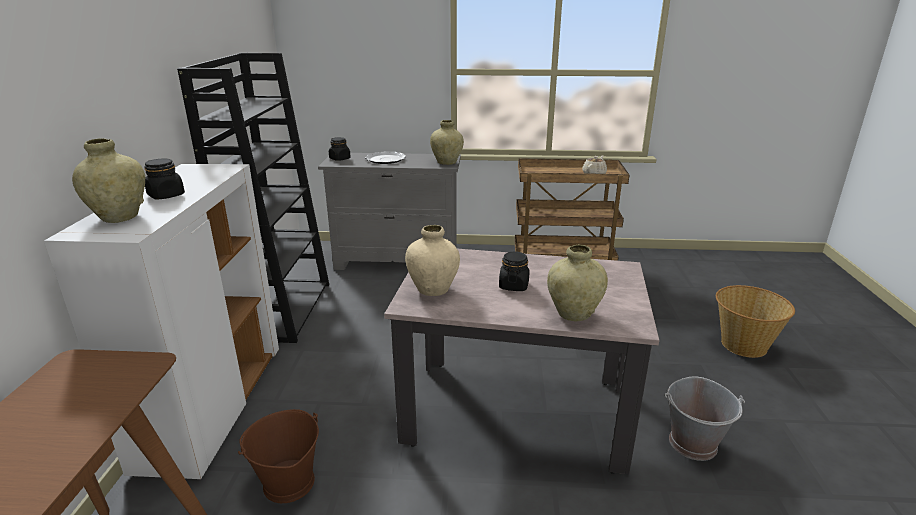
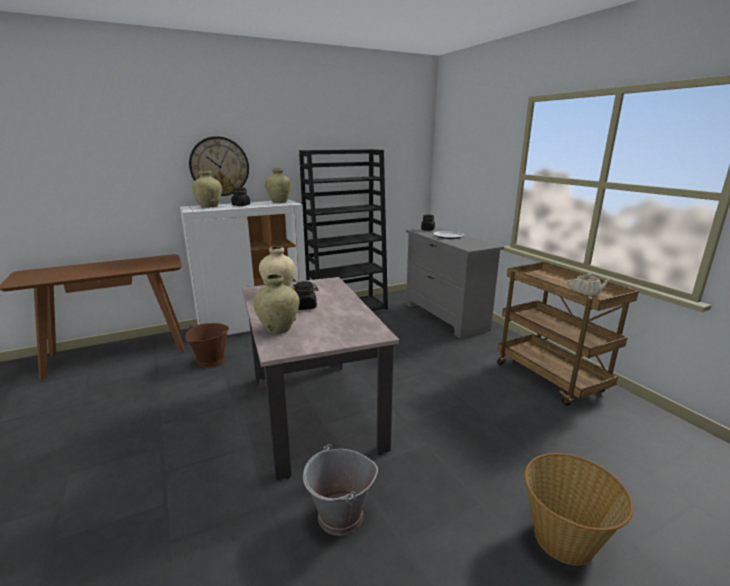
camera: 60 degrees right, 5 degrees down
(79, 126) = (219, 166): none -> wall clock
(447, 162) = (475, 247): beige vase -> beige vase (279, 202)

